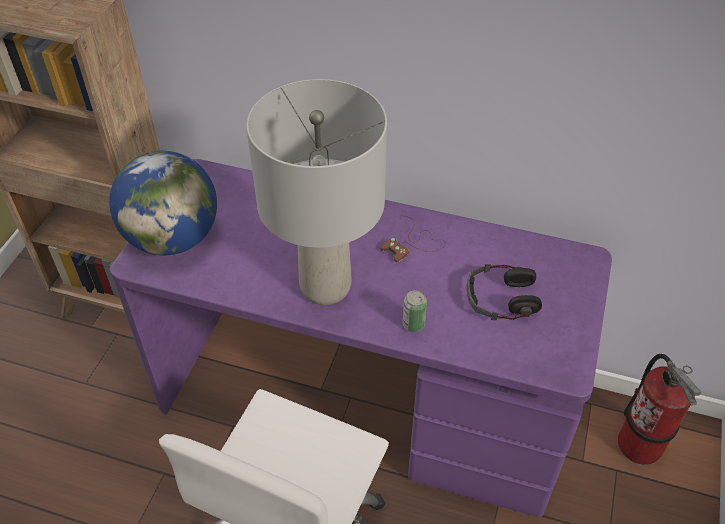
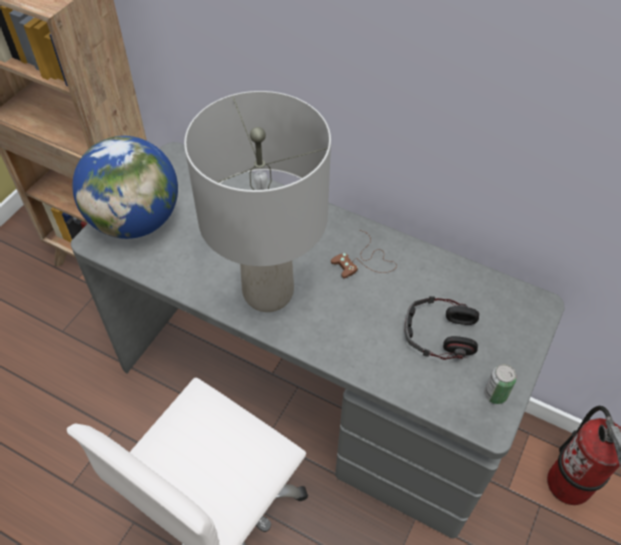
camera: 10 degrees right, 5 degrees up
(363, 398) = (309, 389): purple desk -> grey desk
(413, 324) = (345, 346): can -> can (495, 394)

